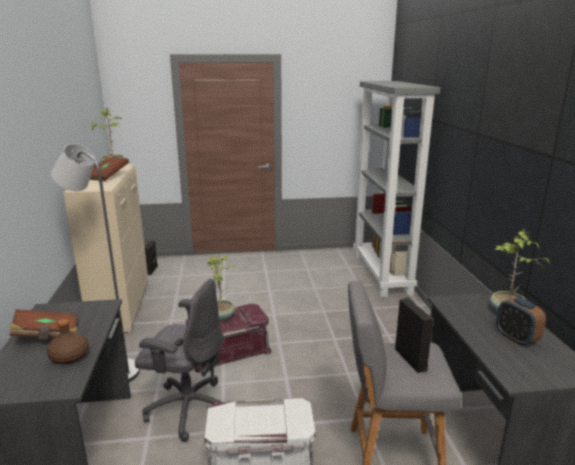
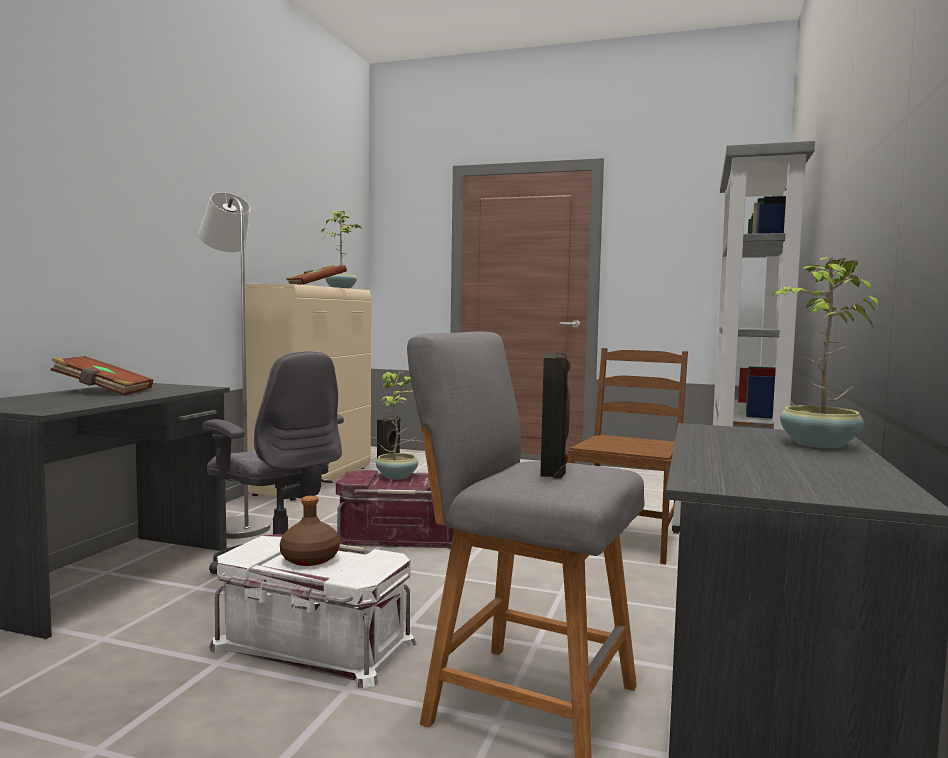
camera: 25 degrees right, 15 degrees down
(69, 356) = (93, 400): brown bottle -> brown bottle (309, 559)
(347, 318) = (625, 539): none -> brown chair
(516, 338) = (791, 460): alarm clock -> none

